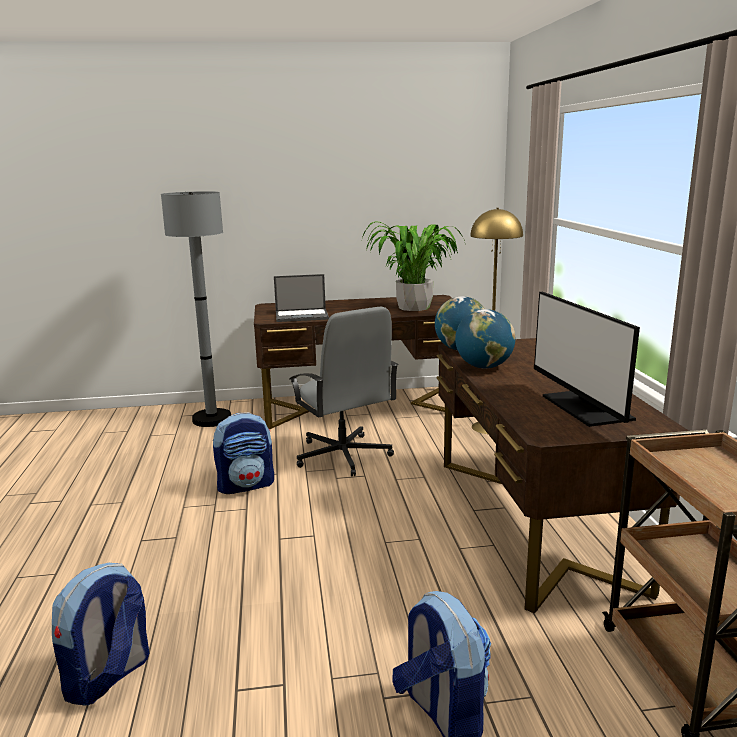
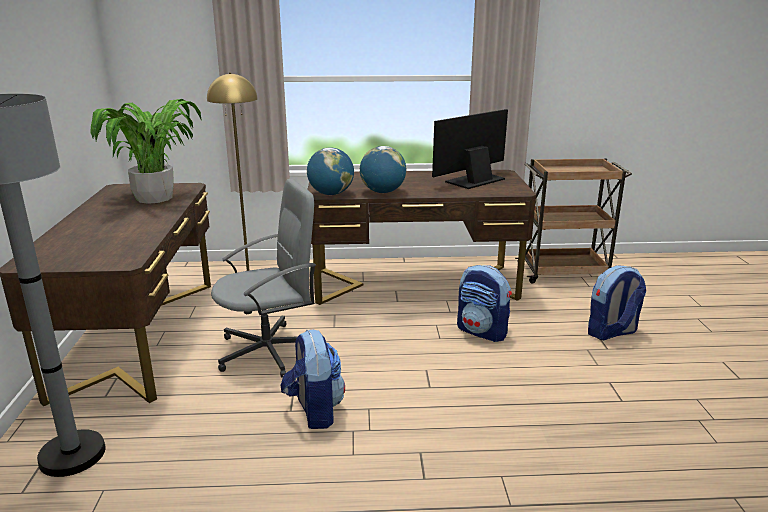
camera: 85 degrees left, 5 degrees up
(108, 678) = (633, 464): backpack -> backpack (482, 332)
(302, 316) = (125, 244): laptop -> none
(585, 408) = (474, 180): monitor -> monitor turned 150 degrees clockwise

